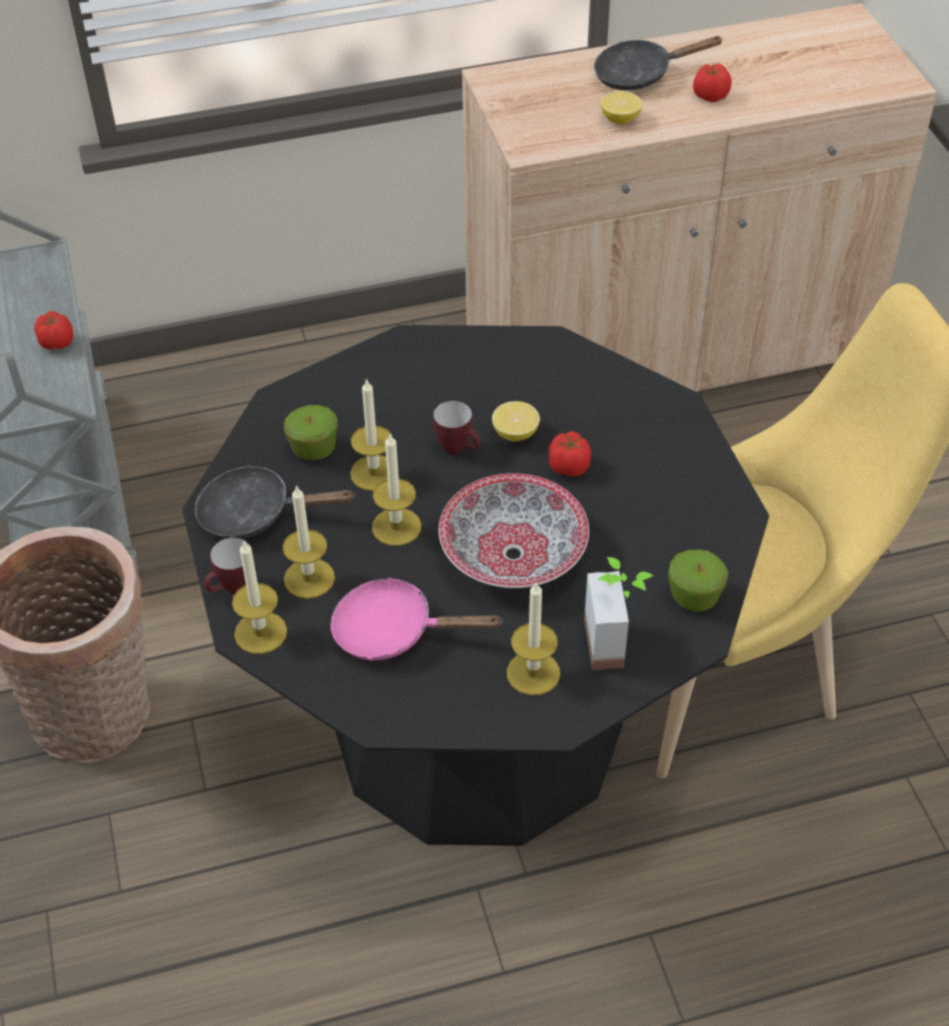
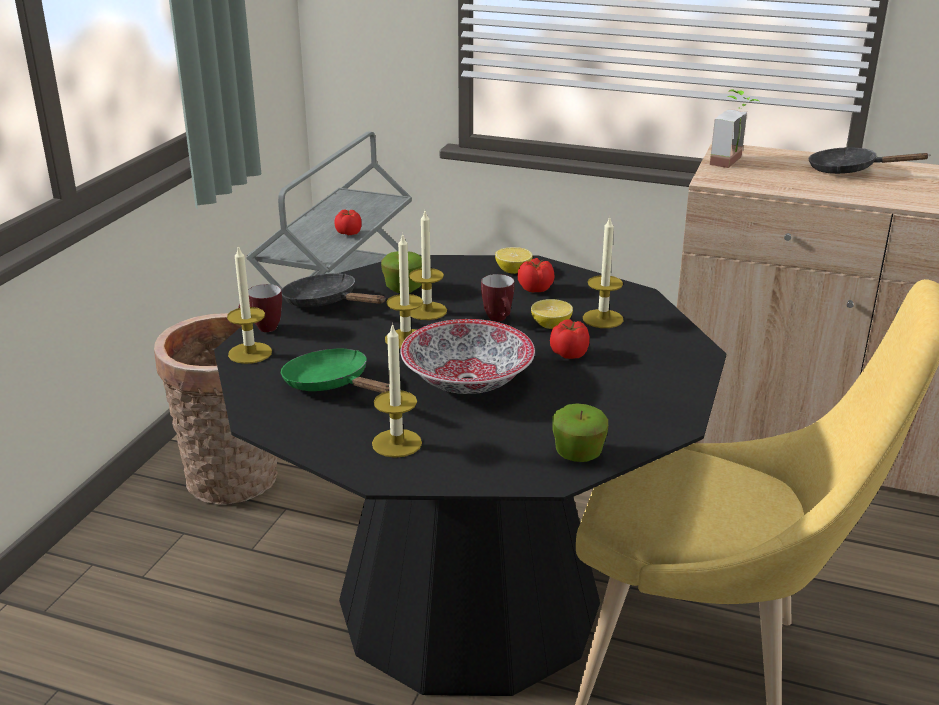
camera: 35 degrees right, 20 degrees down
(309, 578) = (315, 341): candle -> candle (602, 319)
(394, 631) = (332, 385): pink frying pan -> green frying pan
(617, 642) = (482, 453): potted plant -> potted plant (733, 162)
(620, 119) = (805, 184): lemon -> lemon (513, 271)
(709, 96) = (896, 191): tomato -> tomato (535, 288)

